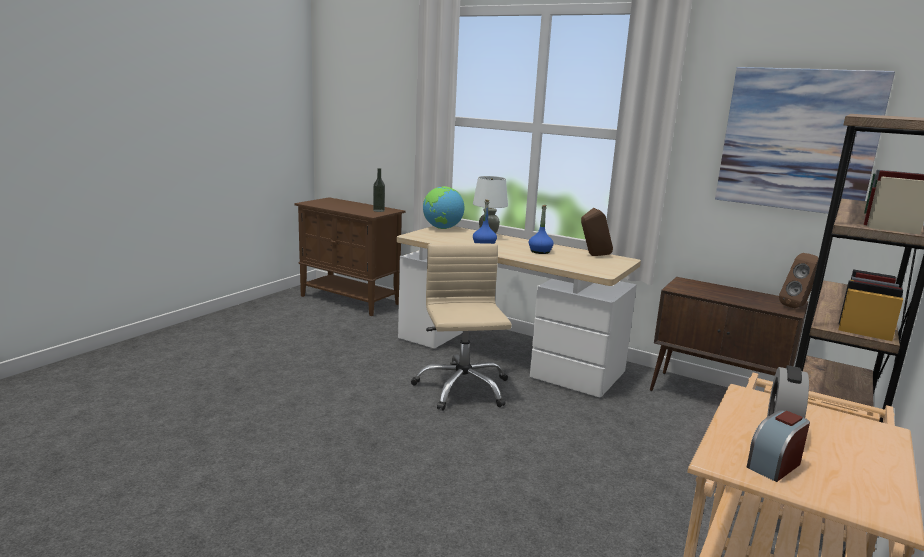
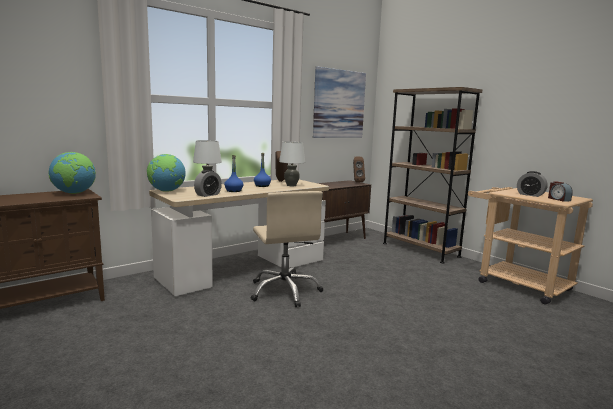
camera: 70 degrees left, 5 degrees down
(378, 210) = (74, 193): bottle -> globe
(444, 240) = (208, 195): none -> alarm clock
(462, 388) = (285, 291): beige office chair -> beige office chair turned 120 degrees counterclockwise
(571, 262) = (291, 185): none -> white table lamp

